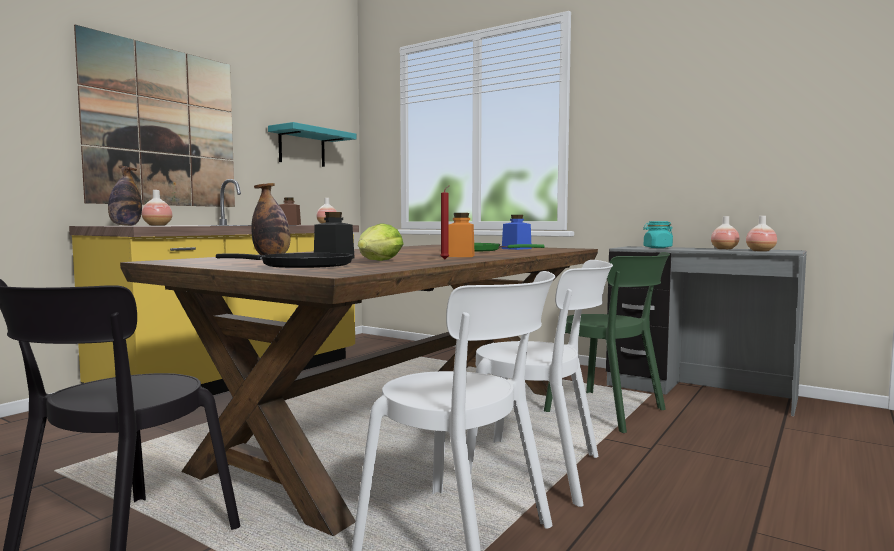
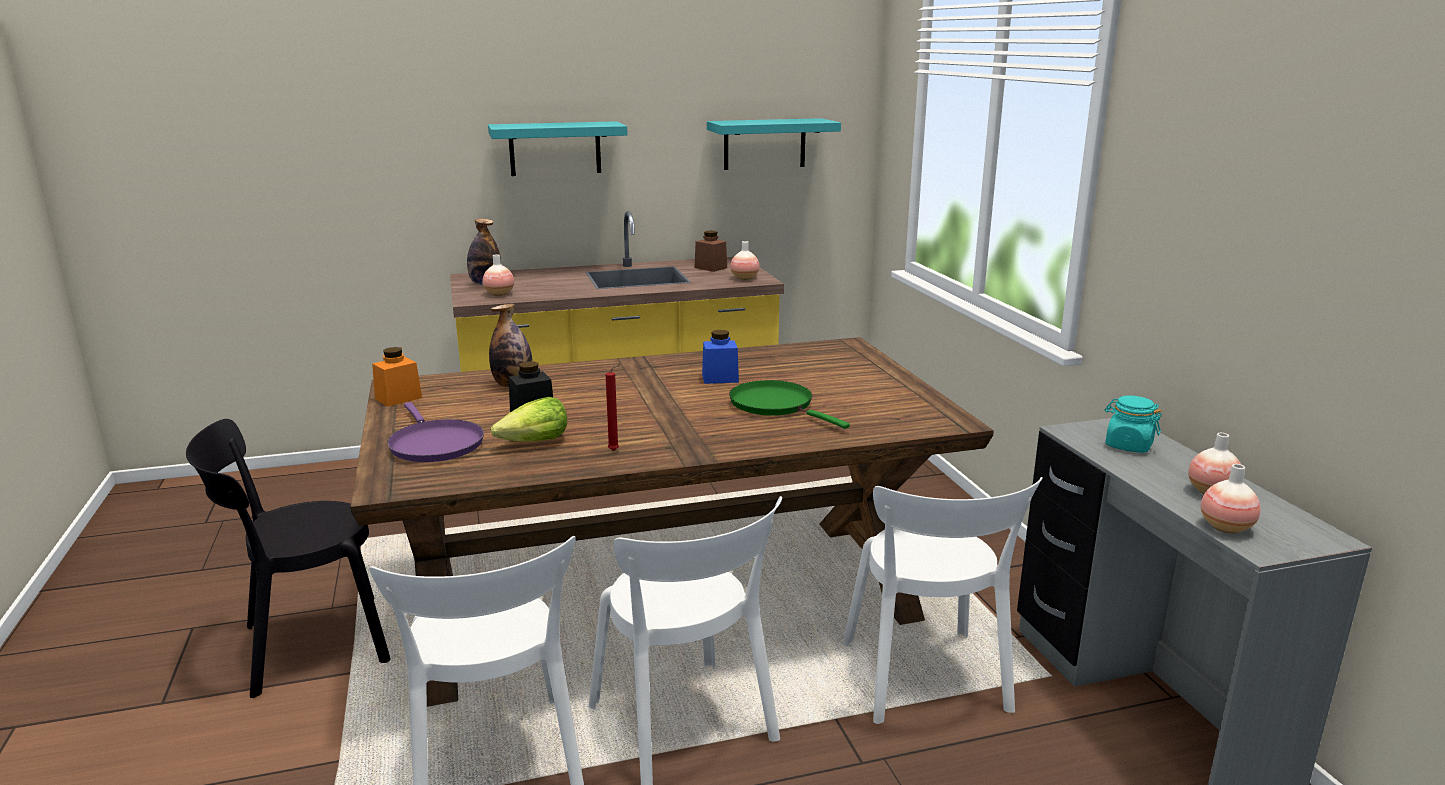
camera: 40 degrees right, 15 degrees up
(163, 127) = (555, 148): picture -> turquoise shelf
(300, 266) = (434, 444): black frying pan -> purple frying pan
(461, 256) = (678, 435): orange jar -> orange jar (398, 398)
(516, 248) = (869, 402): blue jar -> blue jar (720, 378)
(610, 412) = (926, 681): green chair -> white chair

